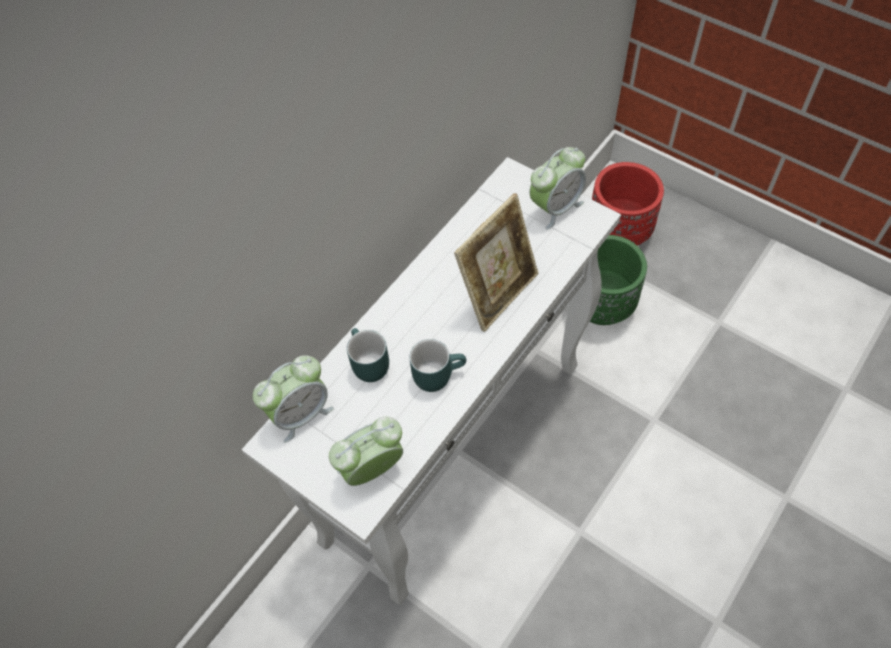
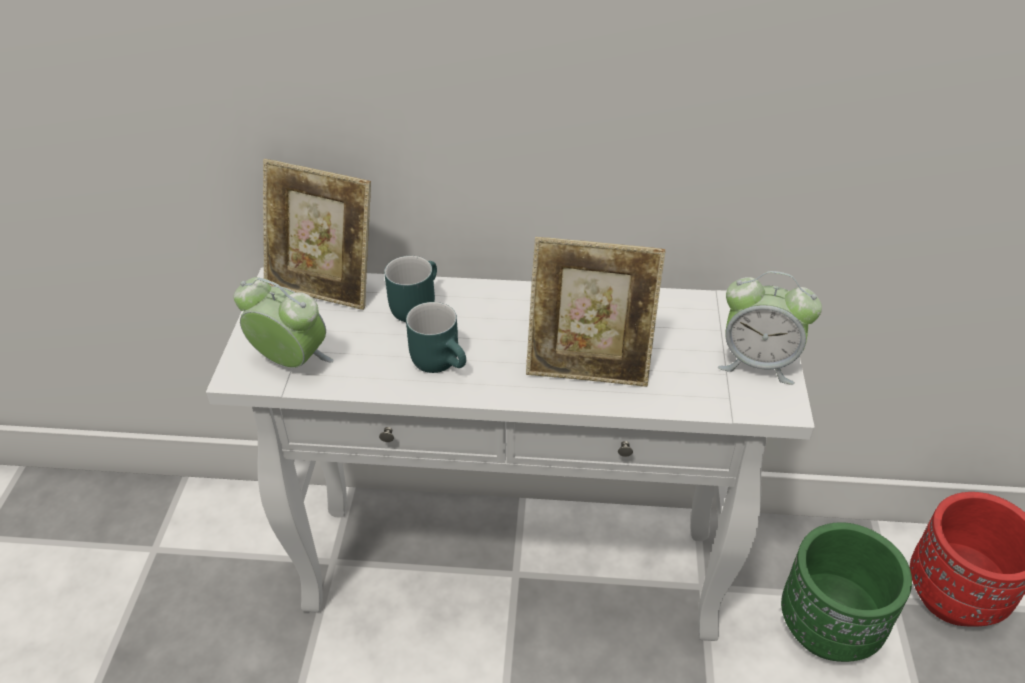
camera: 55 degrees right, 15 degrees down
(300, 413) = (324, 286): alarm clock -> picture frame

